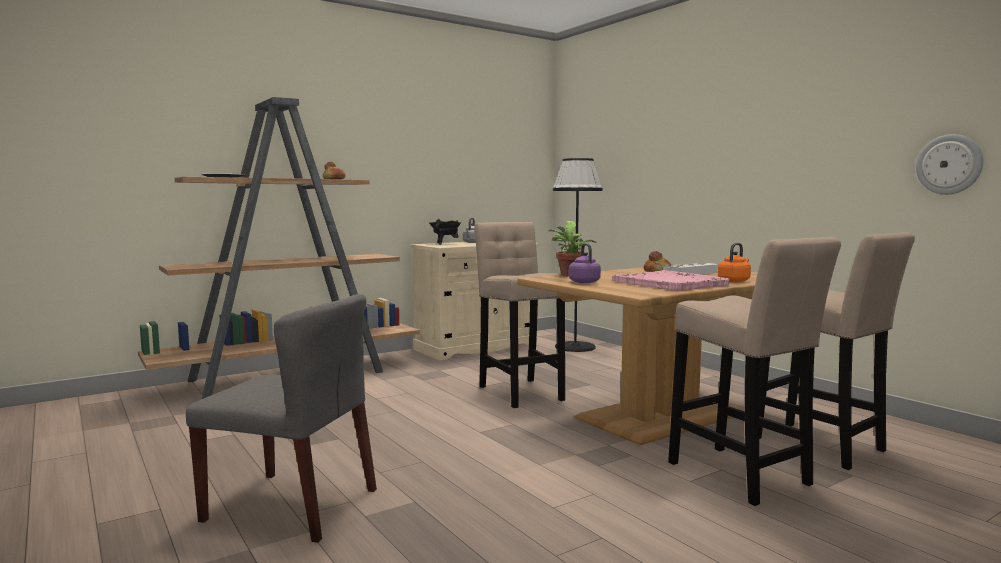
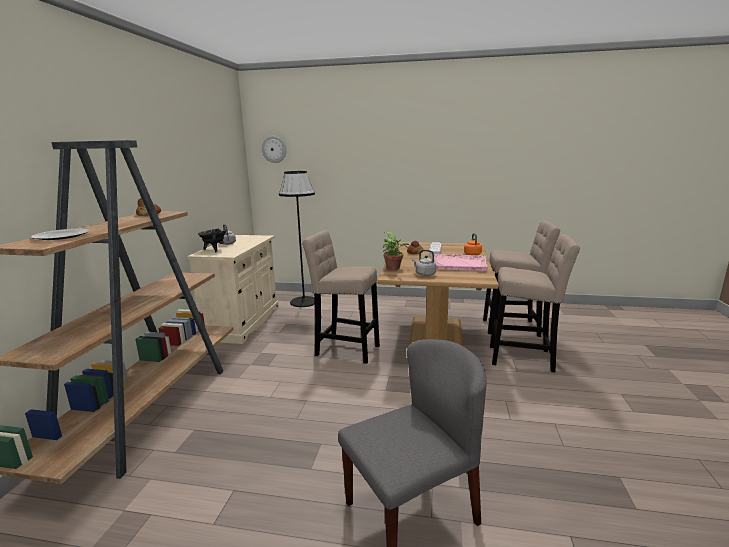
camera: 45 degrees left, 10 degrees up
(583, 282) = (424, 274): purple kettle -> grey kettle
(949, 164) = (528, 180): wall clock -> wall clock (274, 149)

